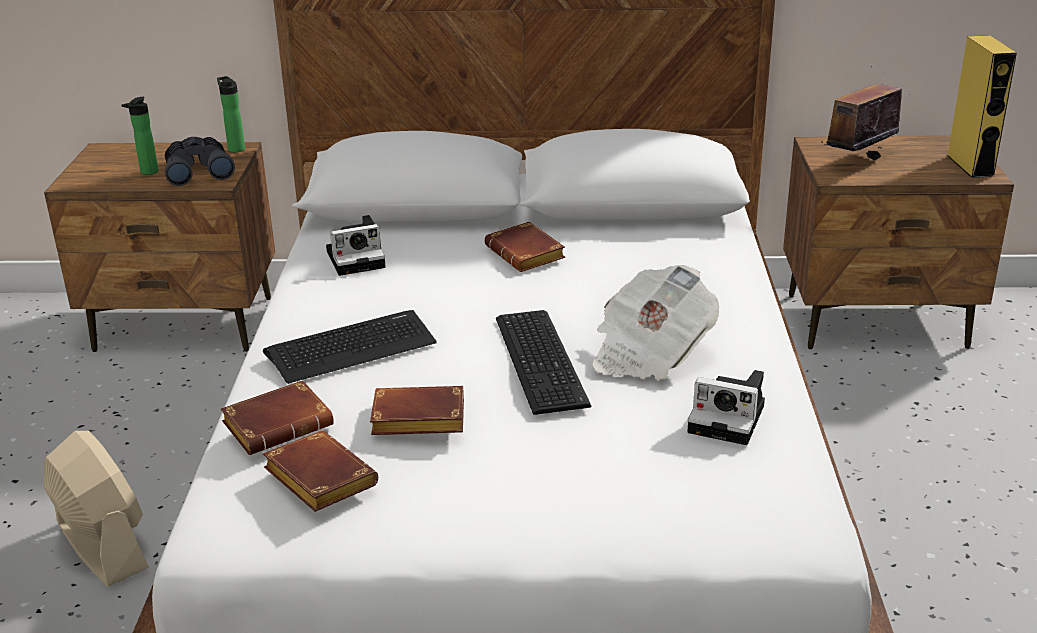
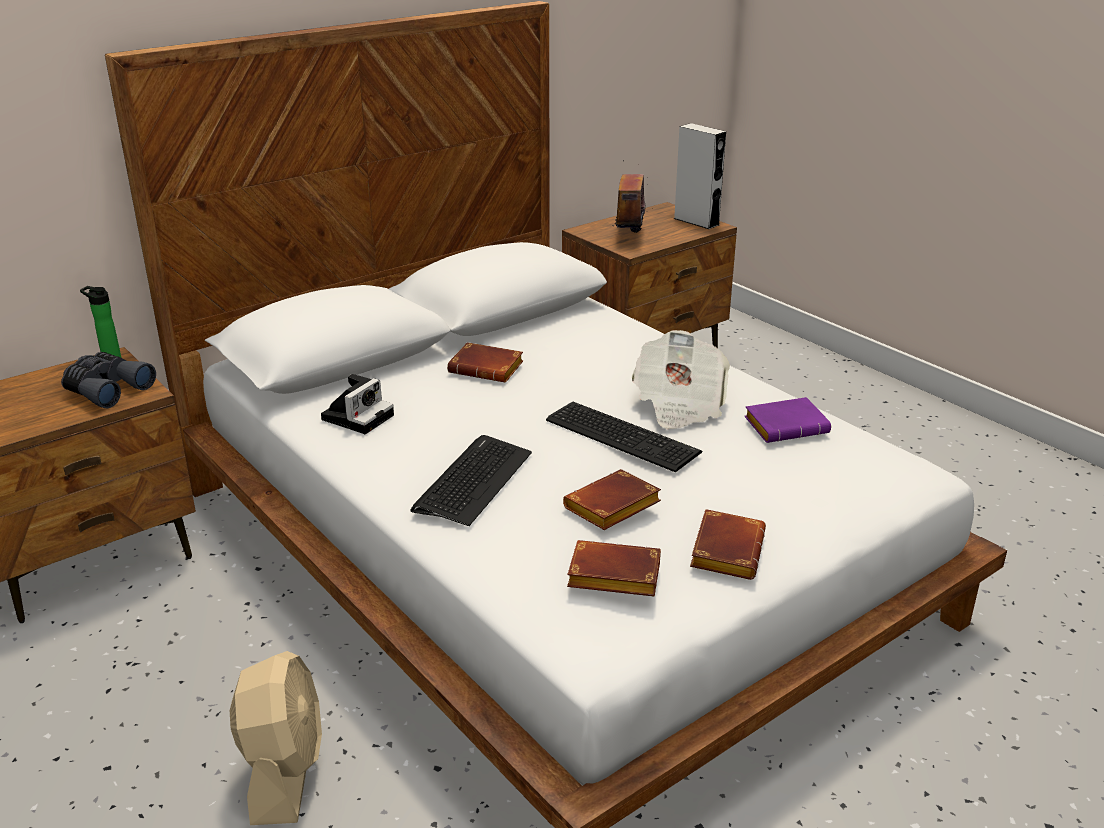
camera: 40 degrees left, 0 degrees up
(102, 546) = (284, 771): beige fan -> beige fan turned 75 degrees clockwise
(147, 172) = (50, 406): bottle -> none
(279, 424) = (519, 554): brown book -> brown book (725, 550)
(730, 419) = (787, 426): camera -> purple book
(970, 165) = (696, 221): yellow speaker -> grey speaker

